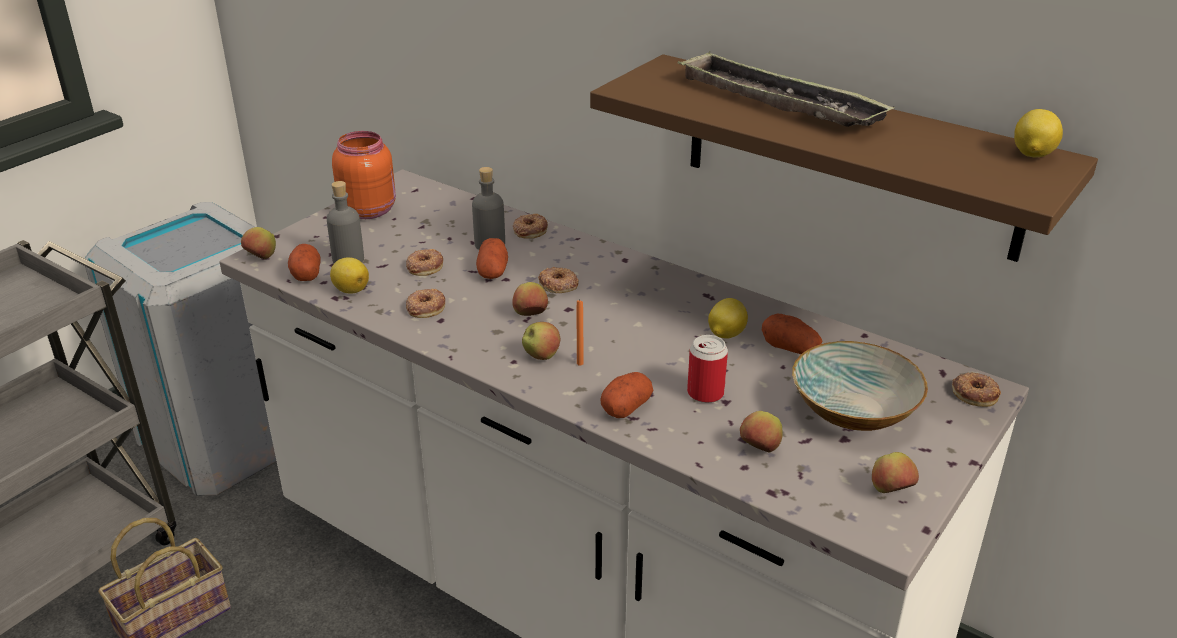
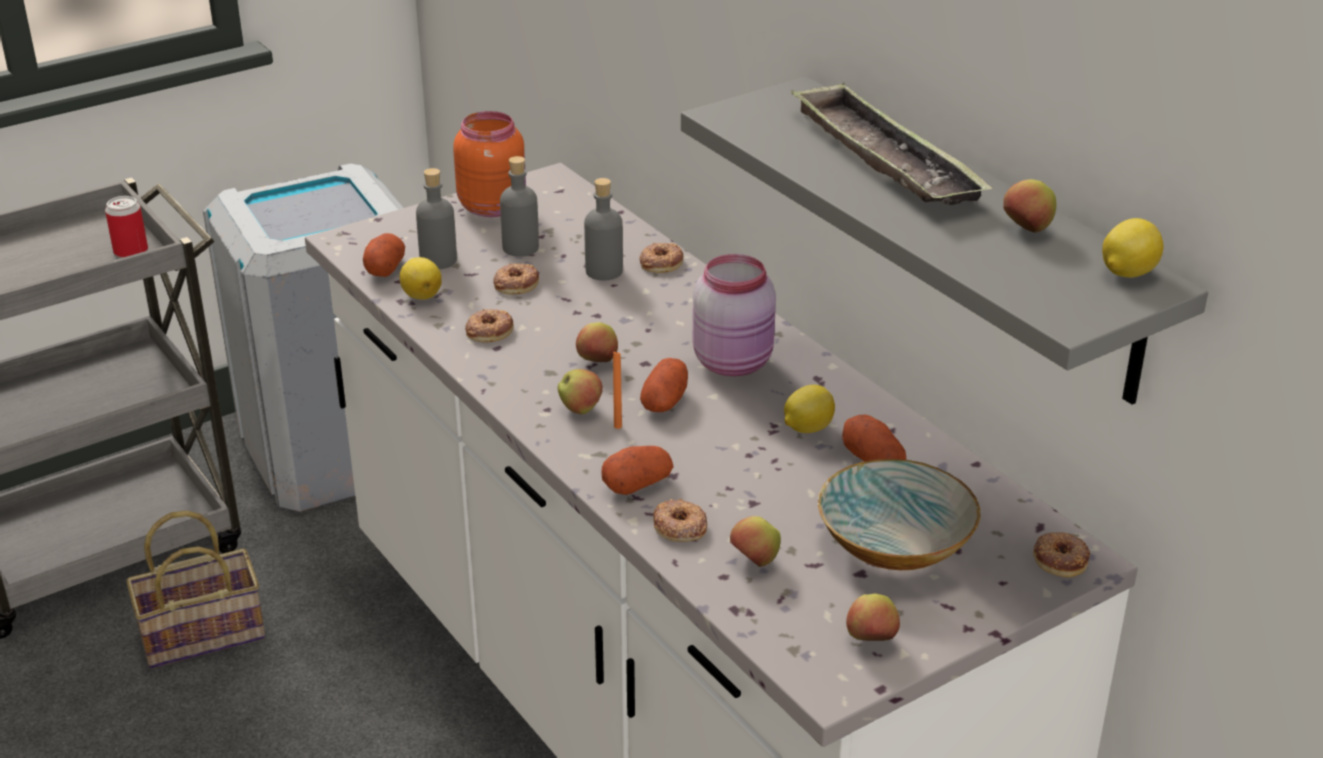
camera: 20 degrees right, 0 degrees up
(261, 258) = (348, 242): apple -> apple (1027, 230)
(411, 238) = (520, 248): none -> grey bottle
(493, 271) = (588, 303): potato -> potato (664, 401)
(558, 285) = (651, 333): donut -> donut (679, 527)
(637, 295) = (735, 362): none -> pink jar
(705, 393) = (736, 489): can -> can (131, 251)
(850, 156) = (977, 237): brown shelf -> grey shelf

